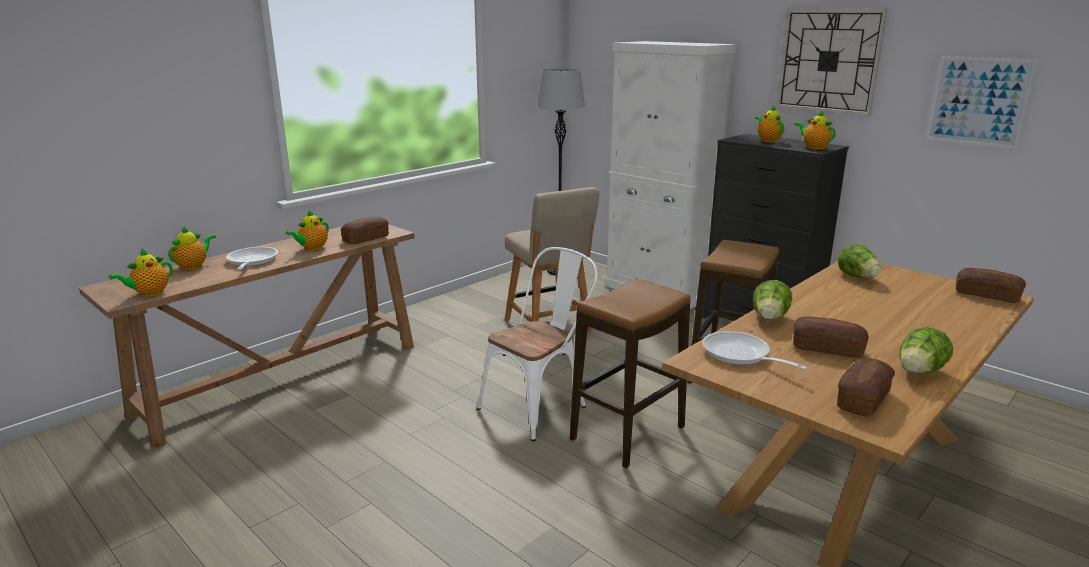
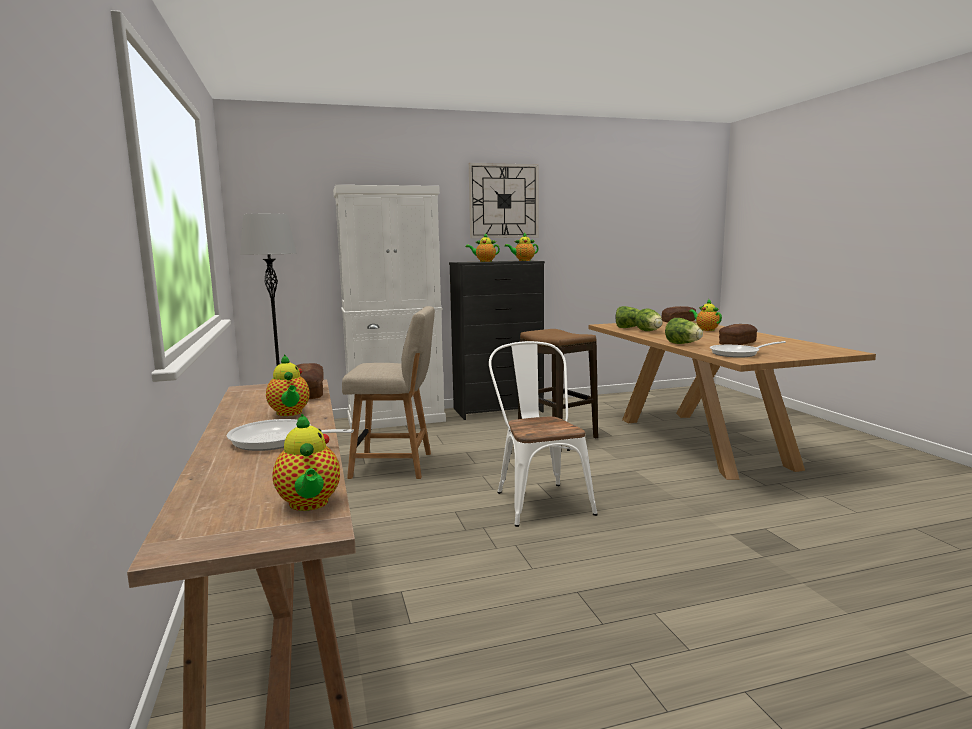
camera: 60 degrees left, 10 degrees down
(194, 266) = (217, 473): teapot -> teapot (706, 329)
(628, 433) = (613, 480): stool -> none
(862, 399) = (809, 349): bread -> none
(919, 372) = (776, 339): lettuce -> lettuce (649, 331)
(978, 101) = (596, 222): picture -> none

